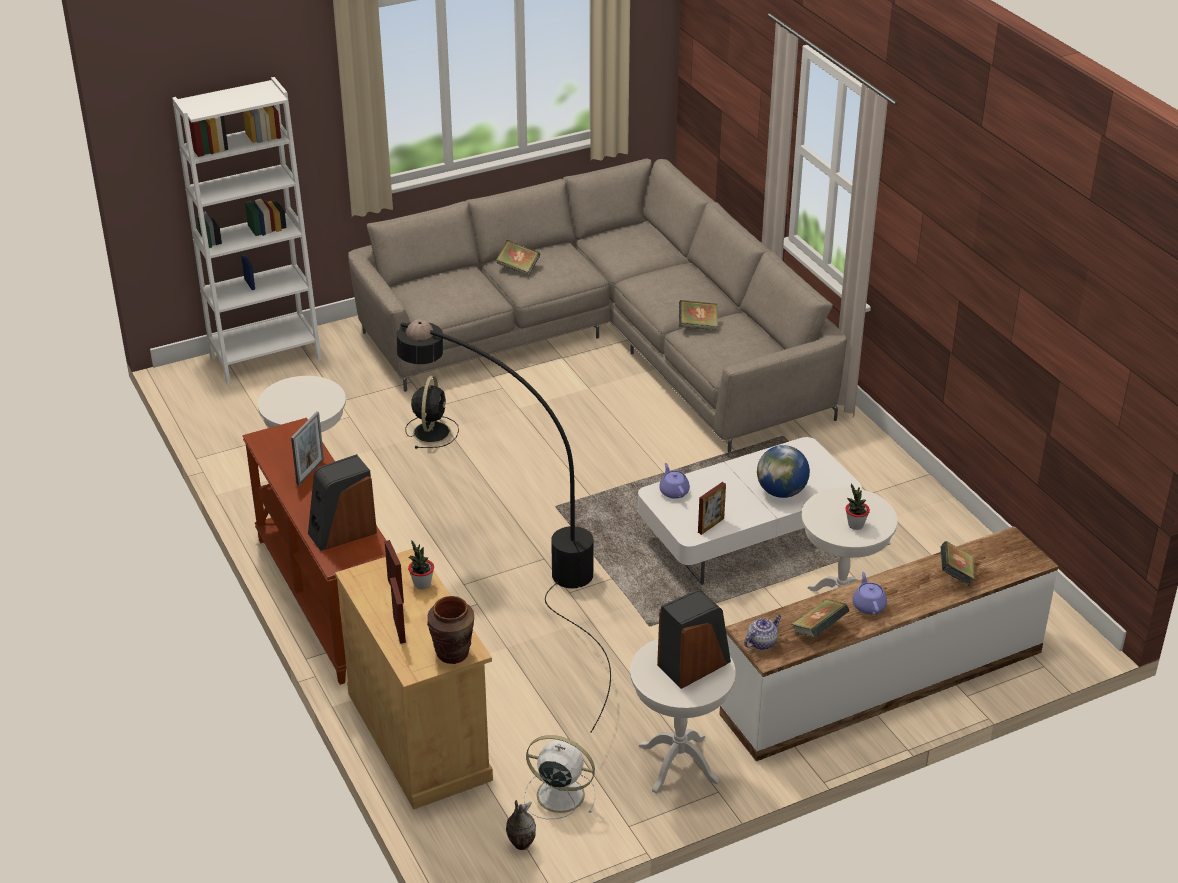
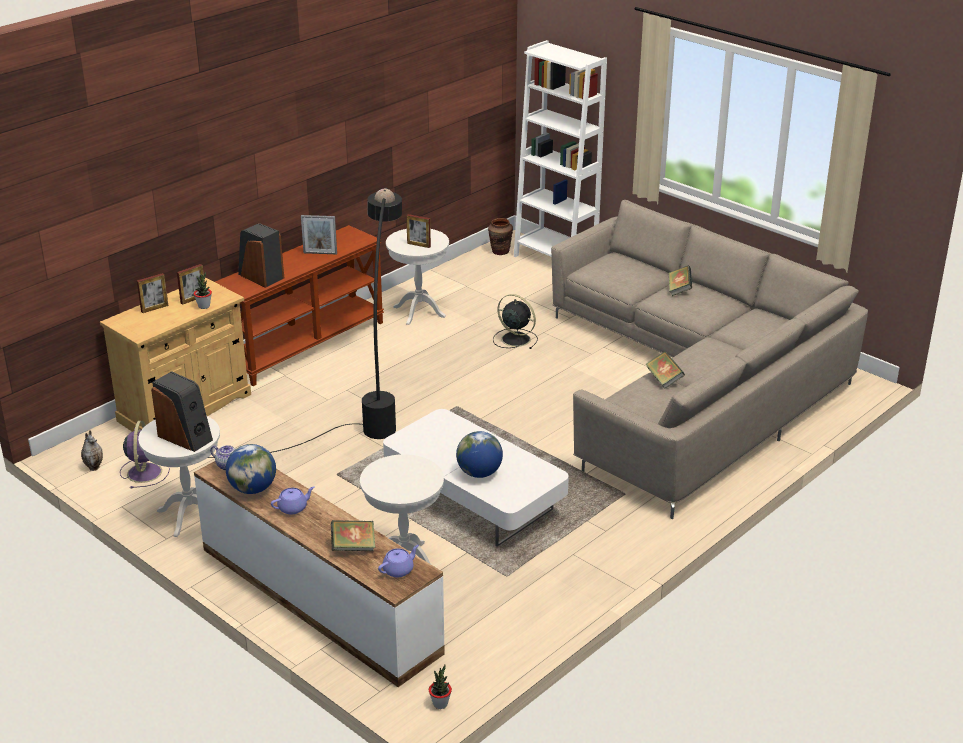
camera: 70 degrees right, 5 degrees down
(432, 431) = (514, 339): black fan -> black fan turned 135 degrees counterclockwise
(453, 654) = (136, 330): brown vase -> brown vase (500, 251)
(558, 794) = (145, 472): white fan -> purple fan
(674, 491) = (449, 423): purple teapot -> purple teapot (399, 570)
(711, 525) = (414, 448): picture frame -> picture frame (418, 245)
(819, 630) = (252, 489): book -> globe
(855, 525) = (390, 482): potted plant -> potted plant (440, 704)

